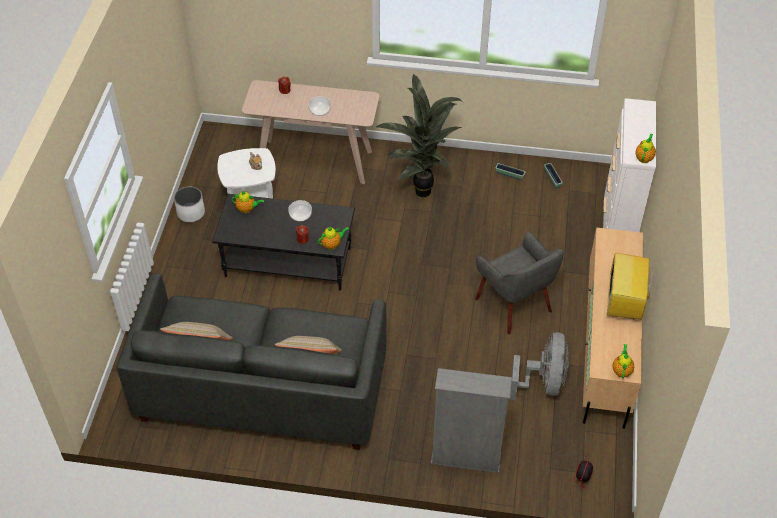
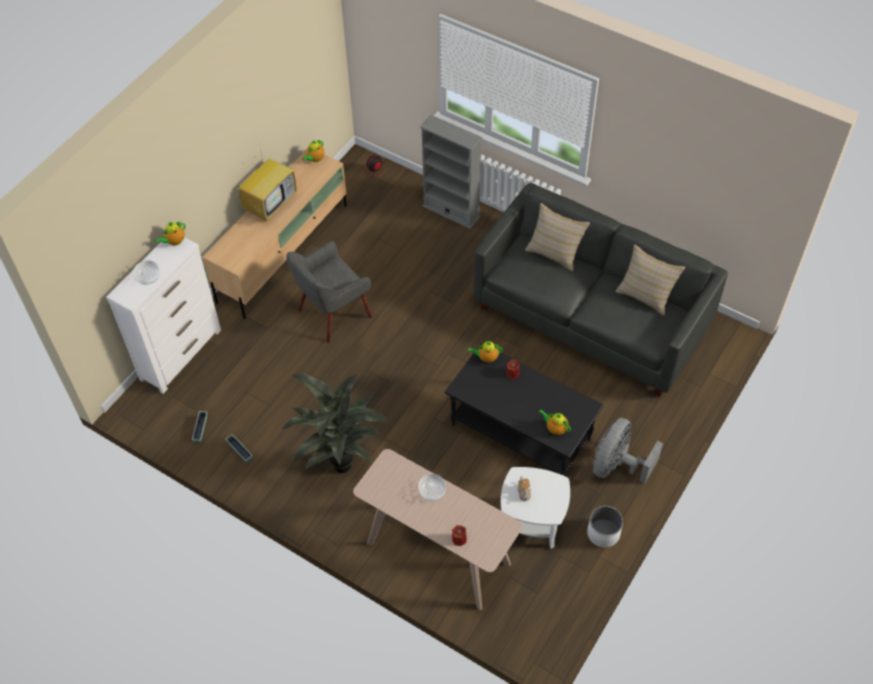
camera: 155 degrees left, 5 degrees up
(300, 215) = (503, 401): bowl -> bowl (148, 277)
(514, 305) = (333, 313): grey armchair -> grey armchair turned 120 degrees counterclockwise
(543, 383) = (355, 243): grey fan -> grey fan (617, 465)

